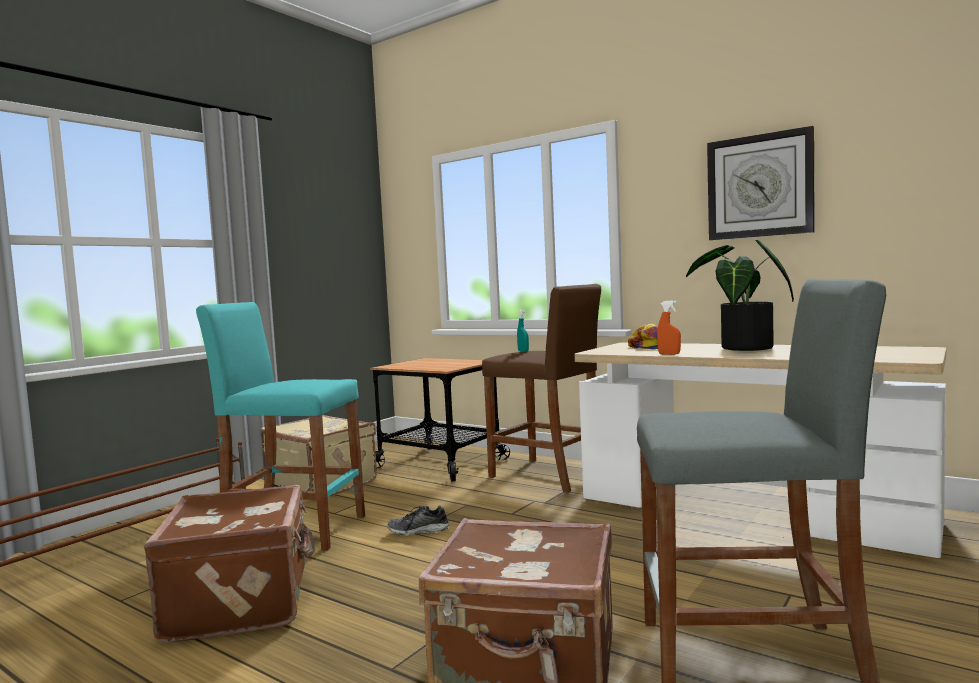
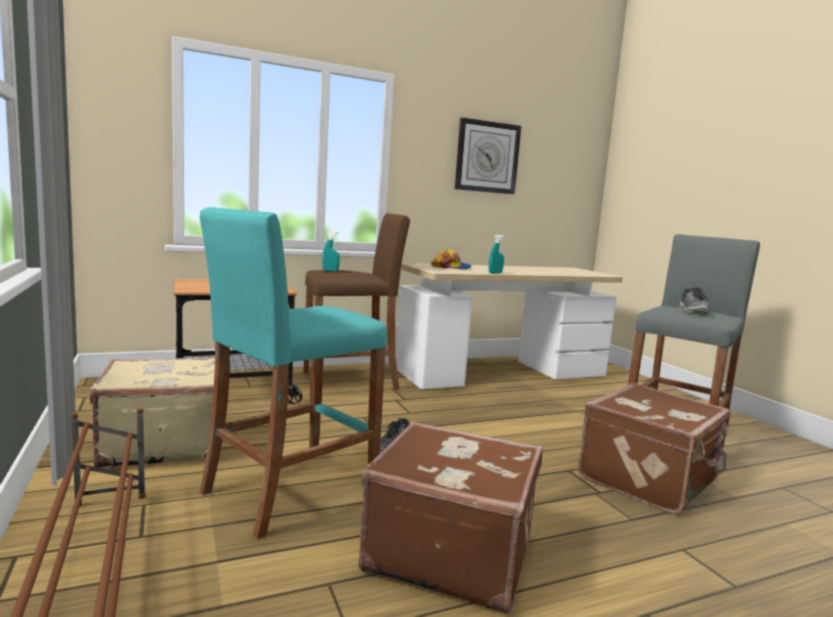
camera: 60 degrees left, 5 degrees up
(669, 354) = (495, 273): orange spray bottle -> turquoise spray bottle
(715, 419) = (693, 311): none -> shoe
(742, 348) = (505, 268): potted plant -> none

